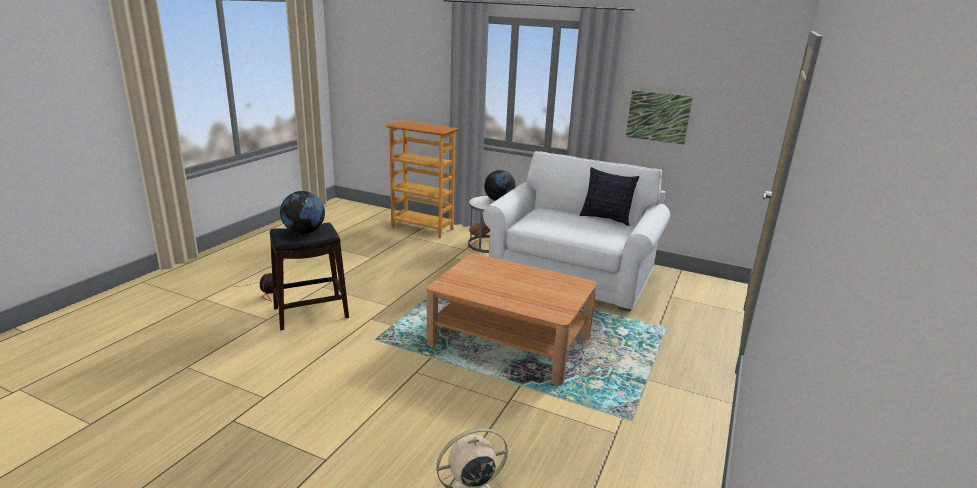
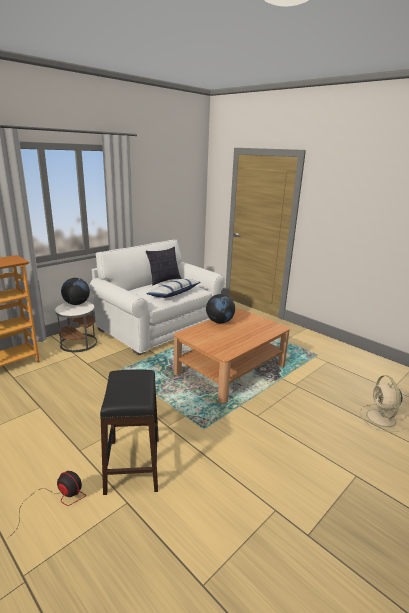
camera: 70 degrees left, 0 degrees up
(304, 232) = (132, 387): globe -> globe (219, 322)
(567, 229) = (174, 293): none -> pillow
(658, 117) = (152, 208): picture -> none

